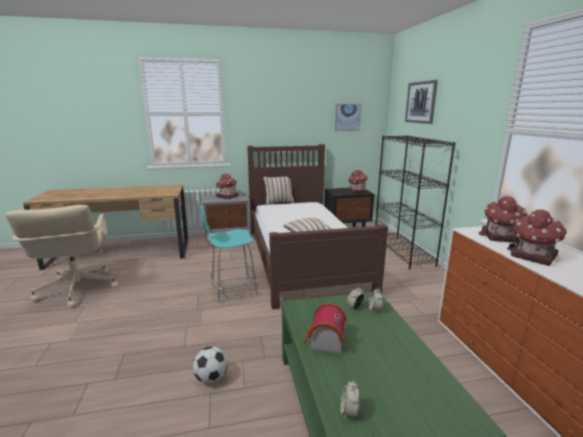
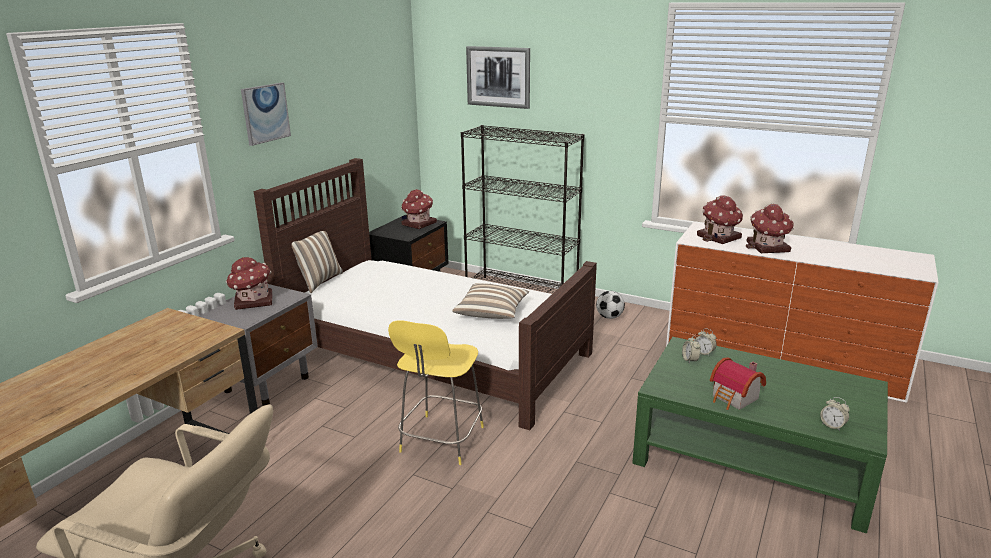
camera: 50 degrees left, 5 degrees up
(211, 378) = (619, 526): football -> football (609, 317)
(232, 290) = (441, 441): turquoise stool -> yellow stool
(347, 117) = (374, 105): picture -> picture (265, 113)

